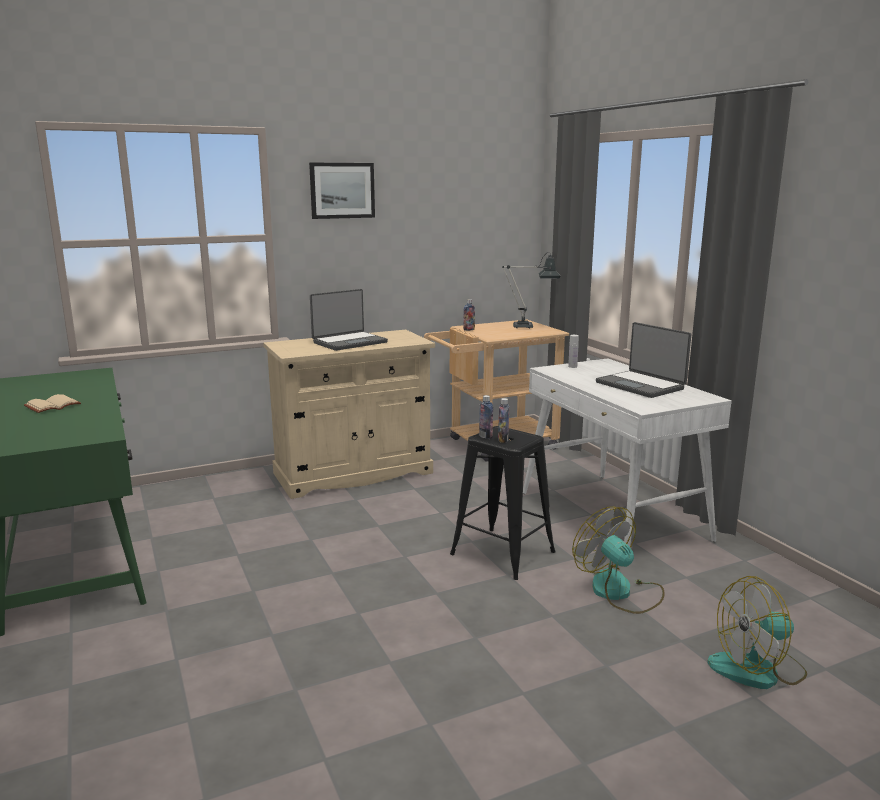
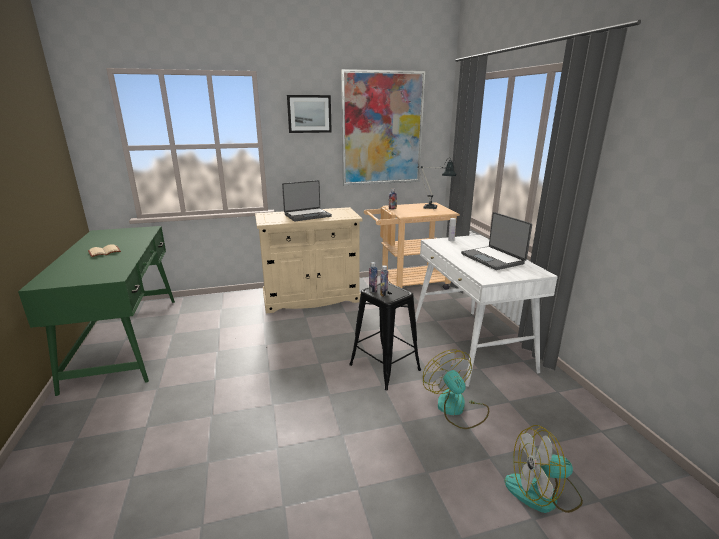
camera: 10 degrees right, 5 degrees up
(447, 212) = (382, 129): none -> picture

